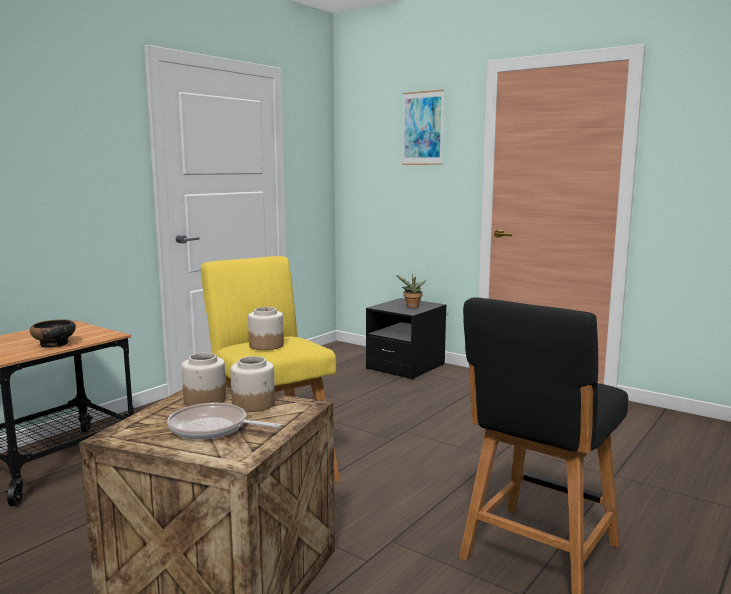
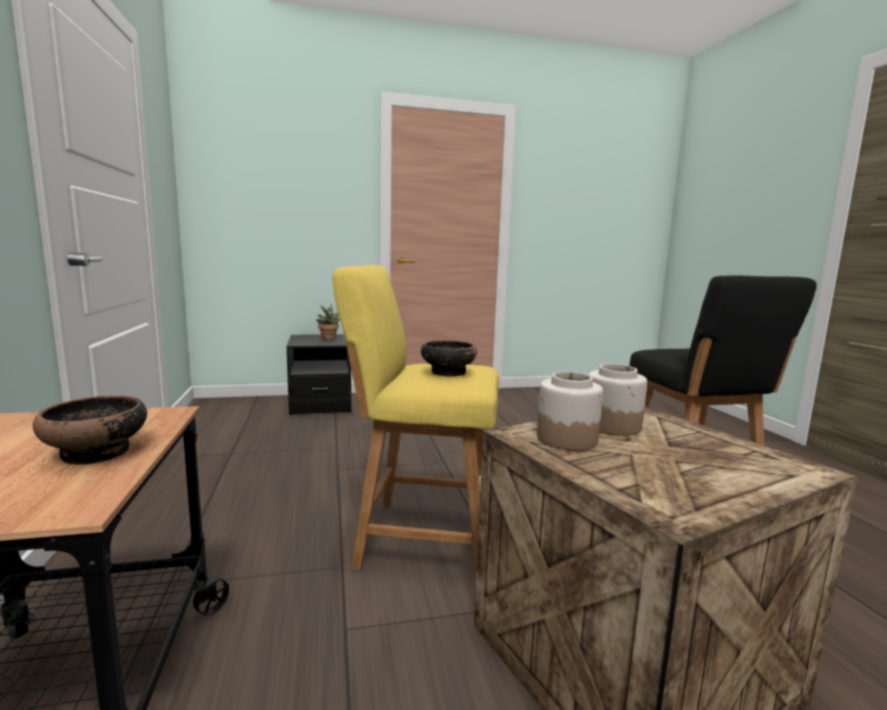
camera: 50 degrees left, 0 degrees up
(212, 428) = (685, 458): frying pan -> none
(266, 345) = (447, 372): jar -> bowl
(422, 128) = (307, 151): picture -> none

